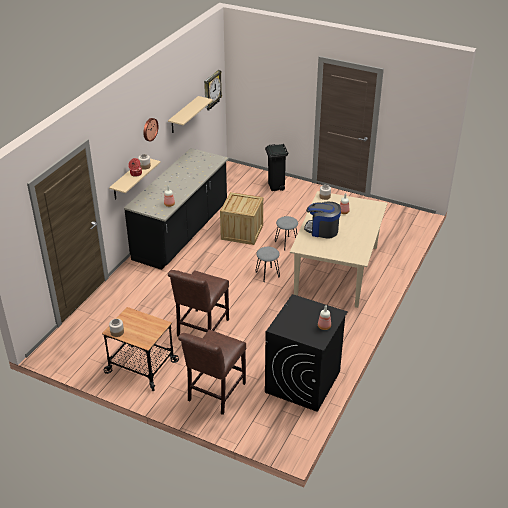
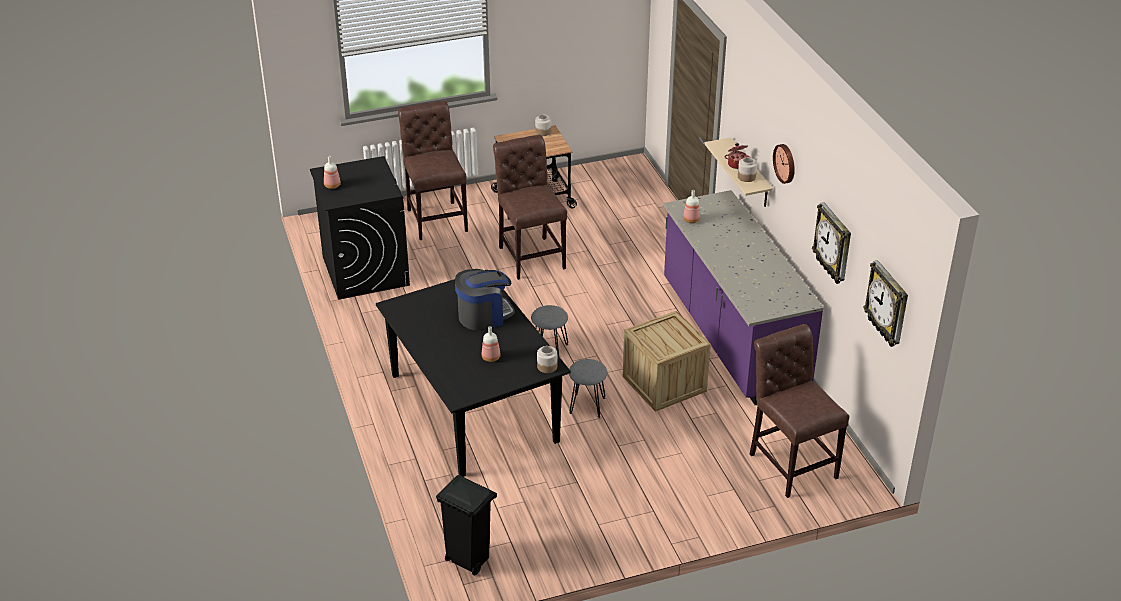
camera: 135 degrees right, 0 degrees up
(182, 232) = (732, 336): black counter -> purple counter
(183, 115) = (834, 244): beige shelf -> wall clock
(243, 184) = (790, 462): none -> brown chair
(276, 187) = (739, 490): black trash can -> black trash can (468, 560)
(337, 270) = (472, 408): beige dining table -> black dining table

